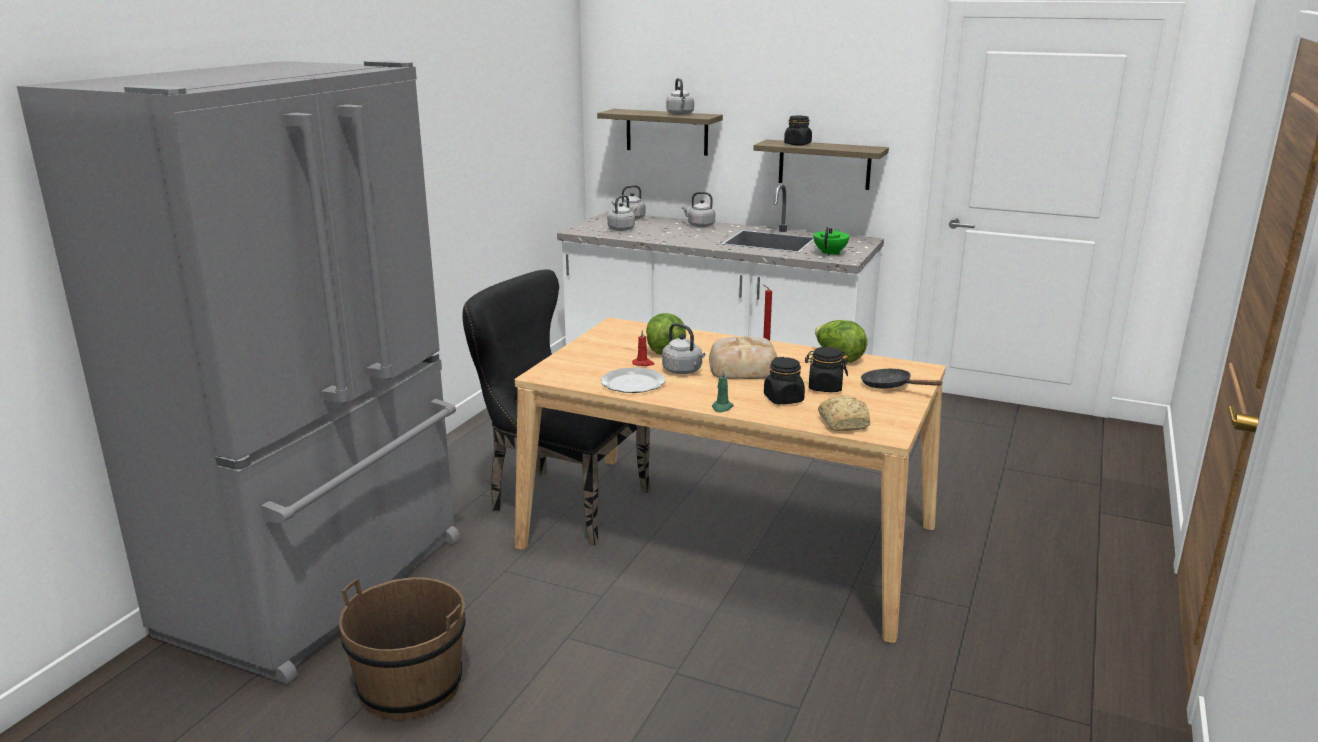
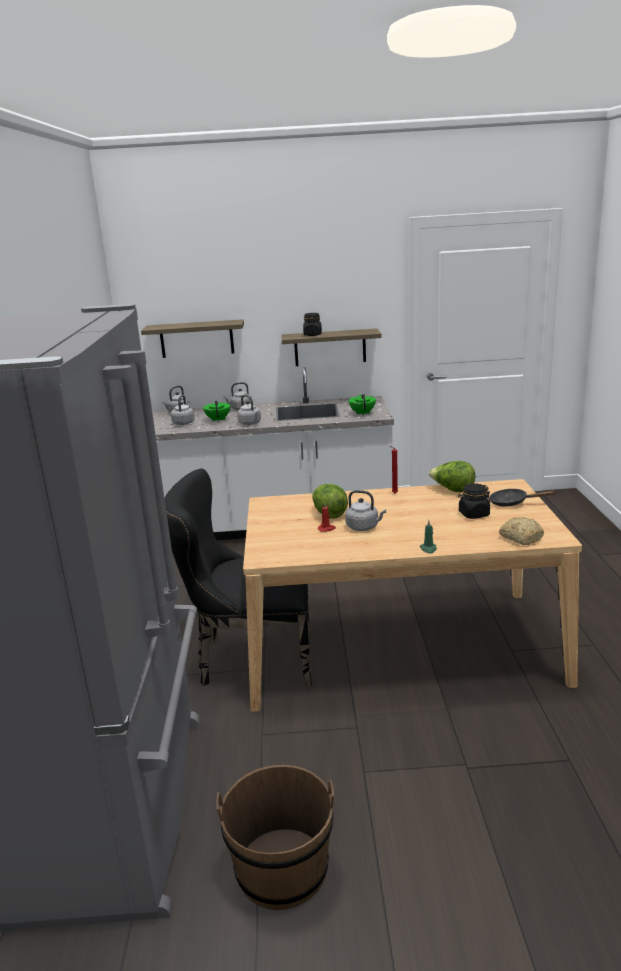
camera: 25 degrees left, 0 degrees up
(633, 384) = (341, 547): plate -> none
(661, 232) = (218, 419): none -> green teapot
(680, 114) = (212, 323): grey kettle -> grey kettle (250, 423)
(744, 366) = (400, 512): bread -> none
(783, 399) = (460, 531): black jar -> none

